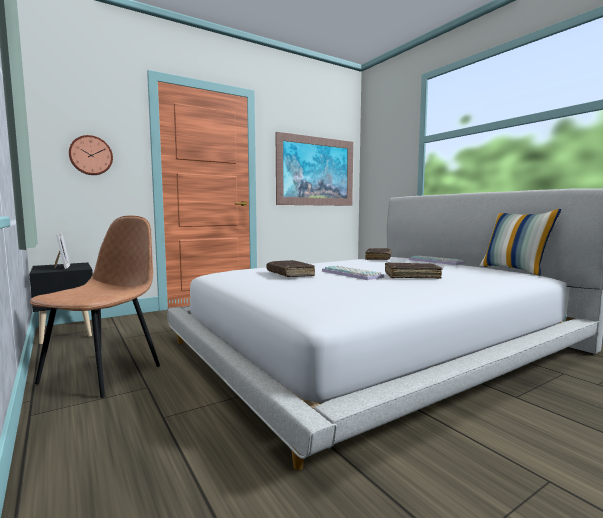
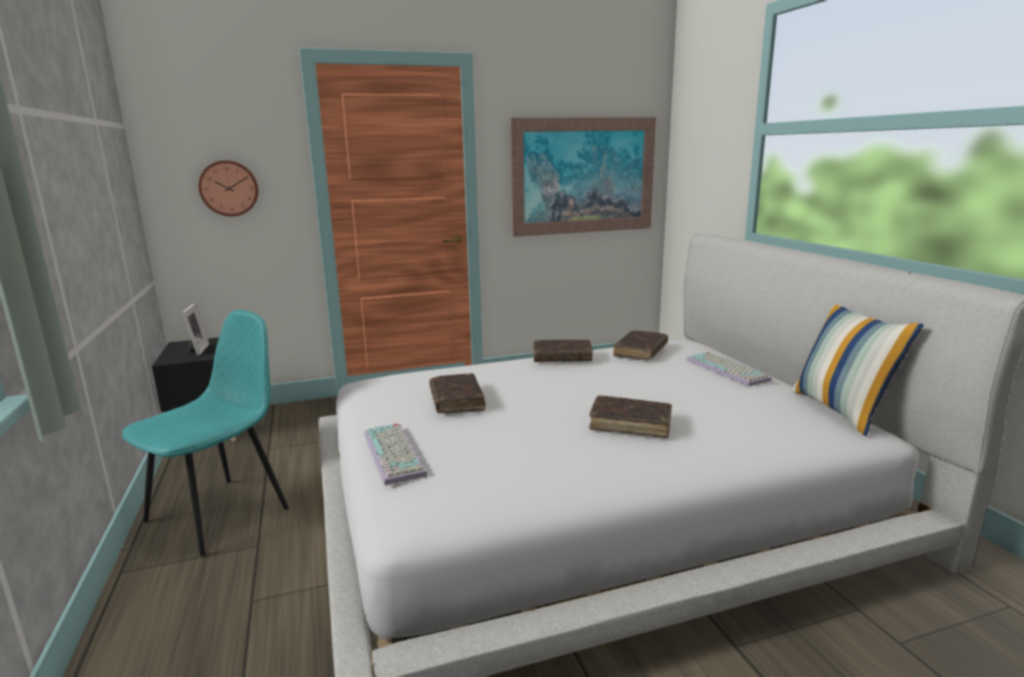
camera: 15 degrees right, 10 degrees up
(103, 373) = (221, 513): brown chair -> turquoise chair
(335, 261) = (562, 358): none -> brown book
(352, 274) = (546, 409): keyboard -> keyboard (396, 454)

